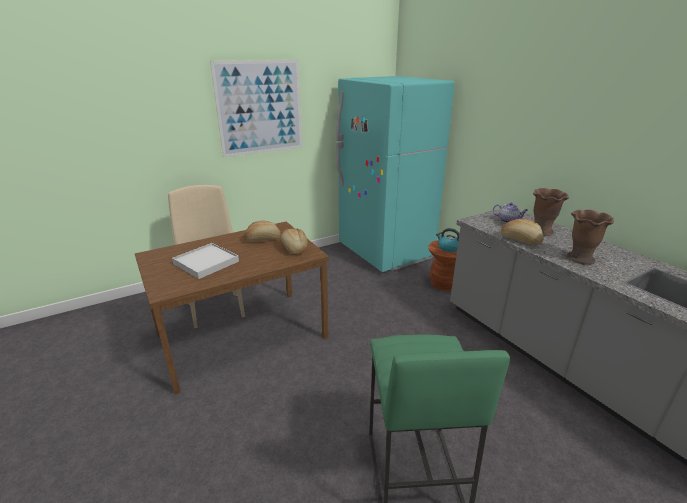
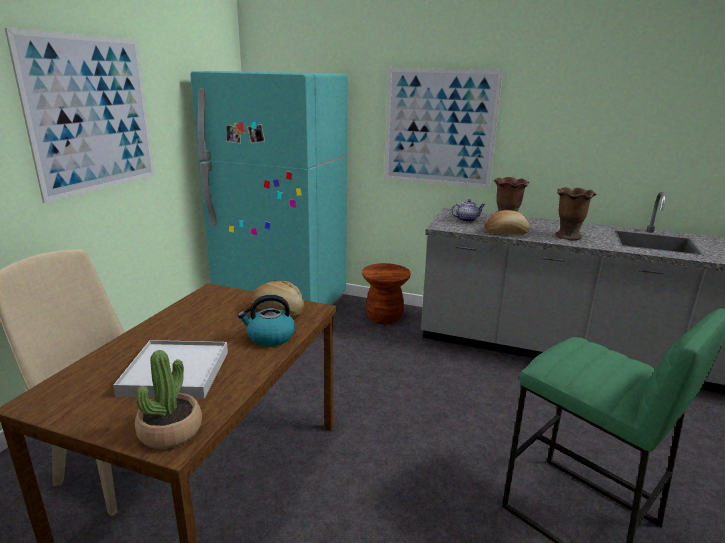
camera: 40 degrees left, 5 degrees down
(169, 287) = (170, 431): none -> potted plant
(262, 240) = (214, 314): bread -> none
(448, 248) = (386, 272): kettle -> kettle (270, 337)
(516, 134) = (439, 128): none -> picture

